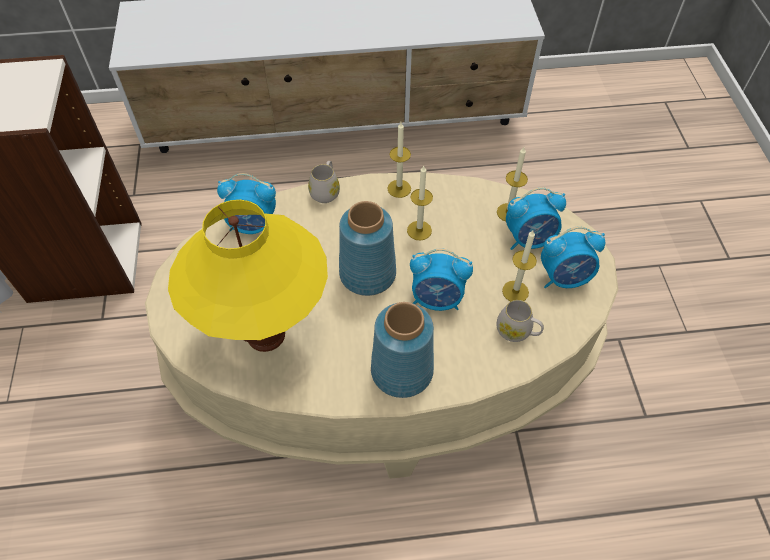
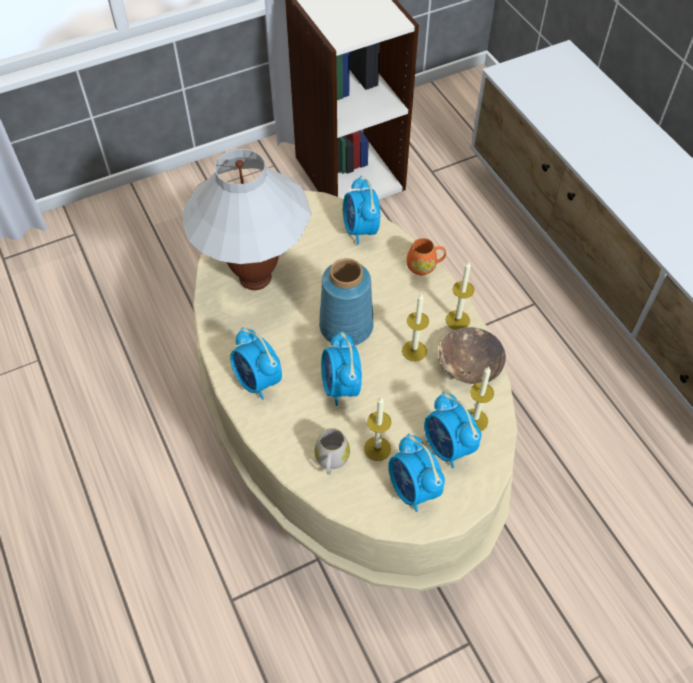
camera: 70 degrees right, 0 degrees up
(267, 336) = (255, 279): yellow table lamp -> white table lamp
(326, 191) = (425, 266): white mug -> orange mug
(402, 370) = (258, 381): blue vase -> alarm clock
(448, 196) = (469, 363): none -> brown bowl

